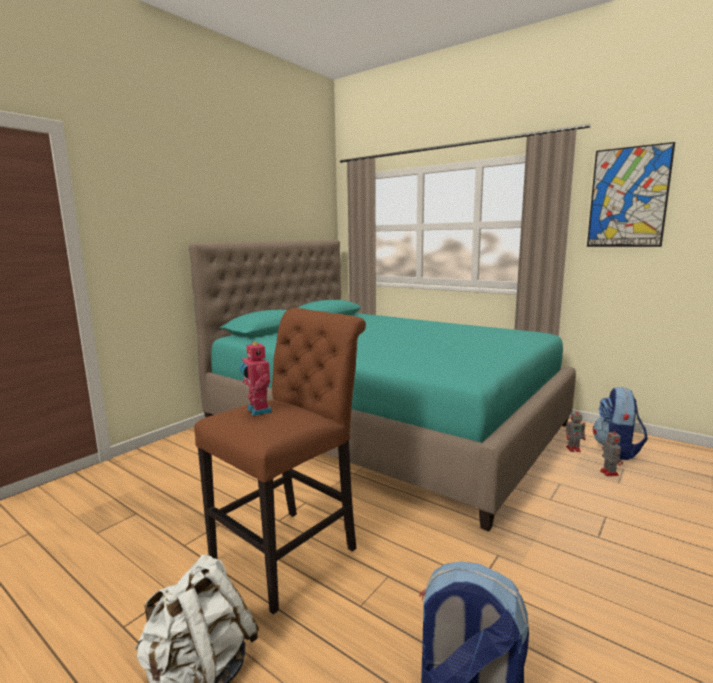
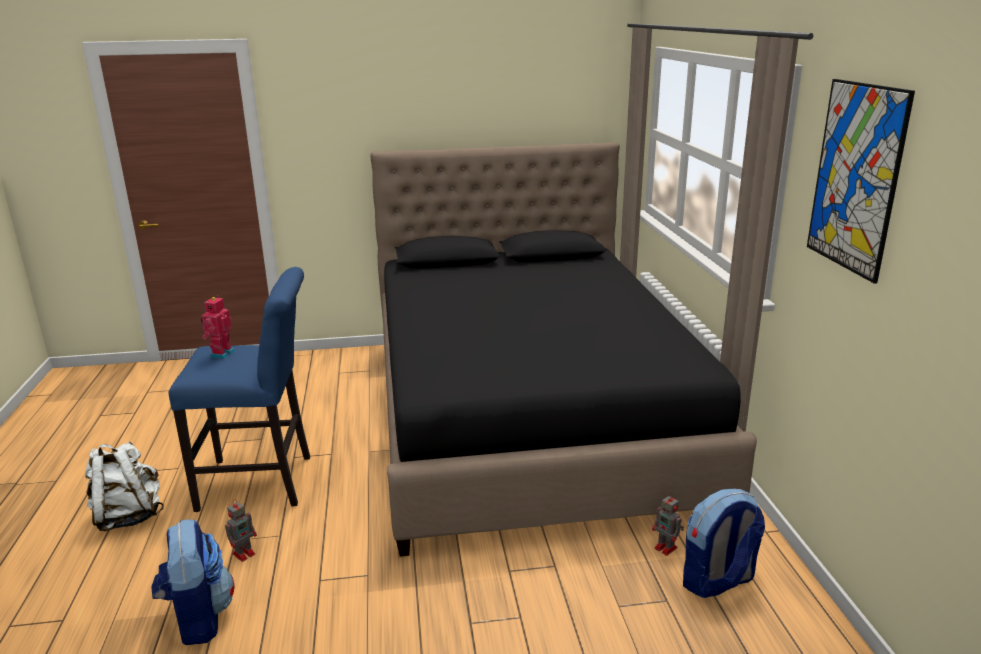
camera: 45 degrees right, 10 degrees up
(292, 552) = (263, 483): brown stool -> blue stool
(384, 424) = (528, 415): turquoise bed -> black bed
(608, 472) = (638, 592): toy robot -> toy robot (244, 553)

